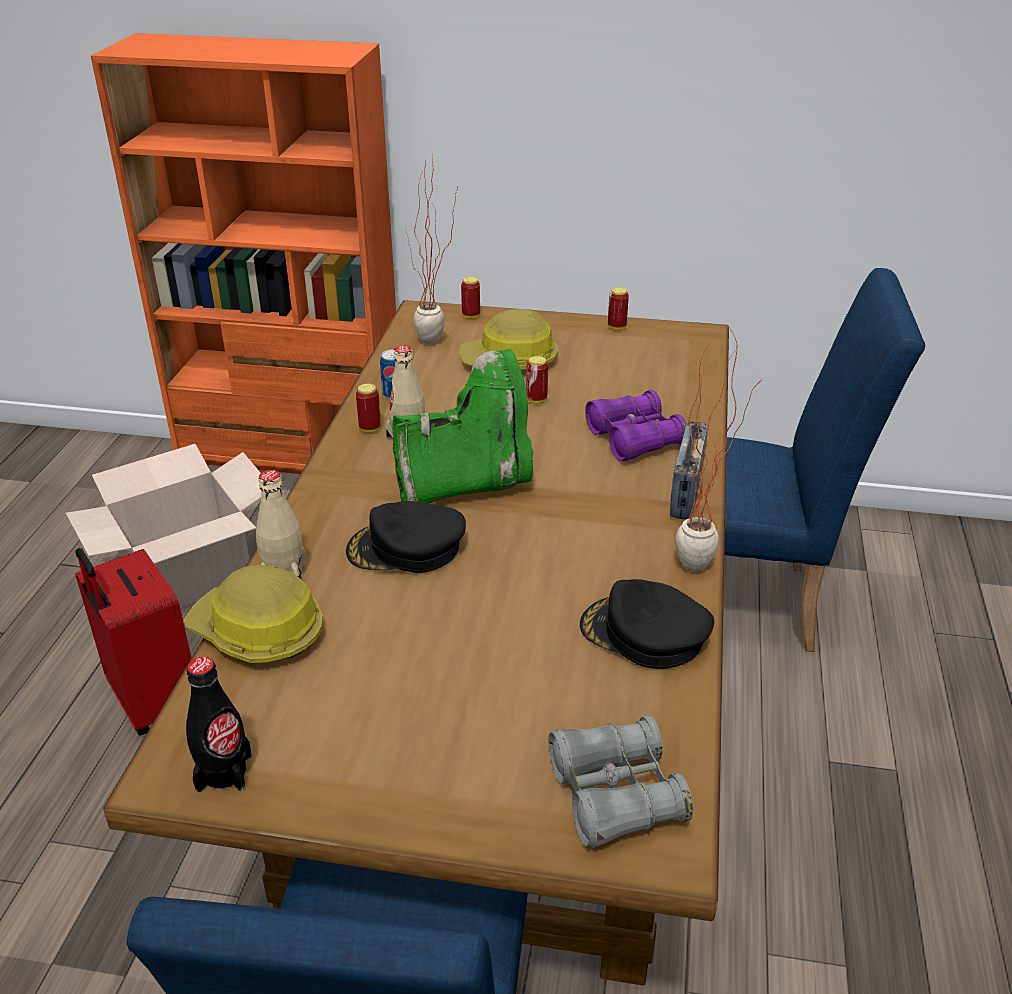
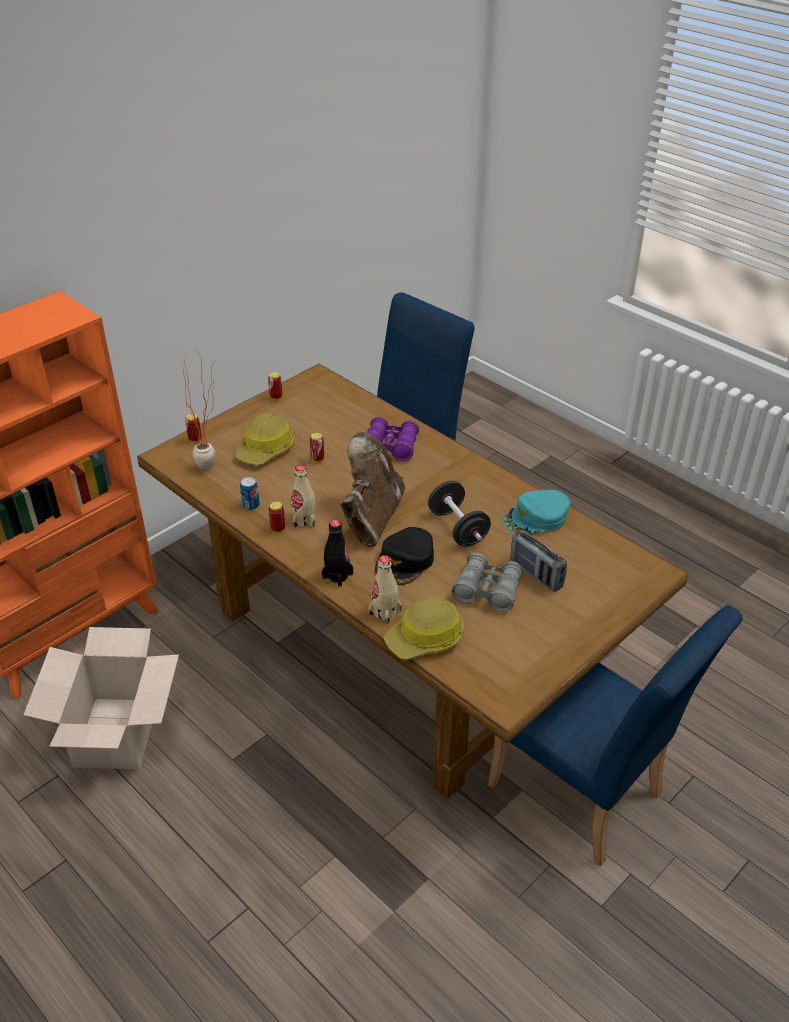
camera: 55 degrees left, 5 degrees up
(152, 702) = (225, 796): red suitcase -> none
(224, 772) = (517, 683): black bottle -> black bottle (337, 576)
(468, 484) = (371, 517): green boot -> brown boot
(529, 565) = (458, 528): none -> black dumbbell
(615, 795) = (621, 572): grey binoculars -> grey binoculars (487, 590)
(644, 634) = (537, 518): black cap -> turquoise cap
(686, 493) = (451, 455): radio -> radio (536, 574)
(703, 561) = (505, 477): potted plant -> none

